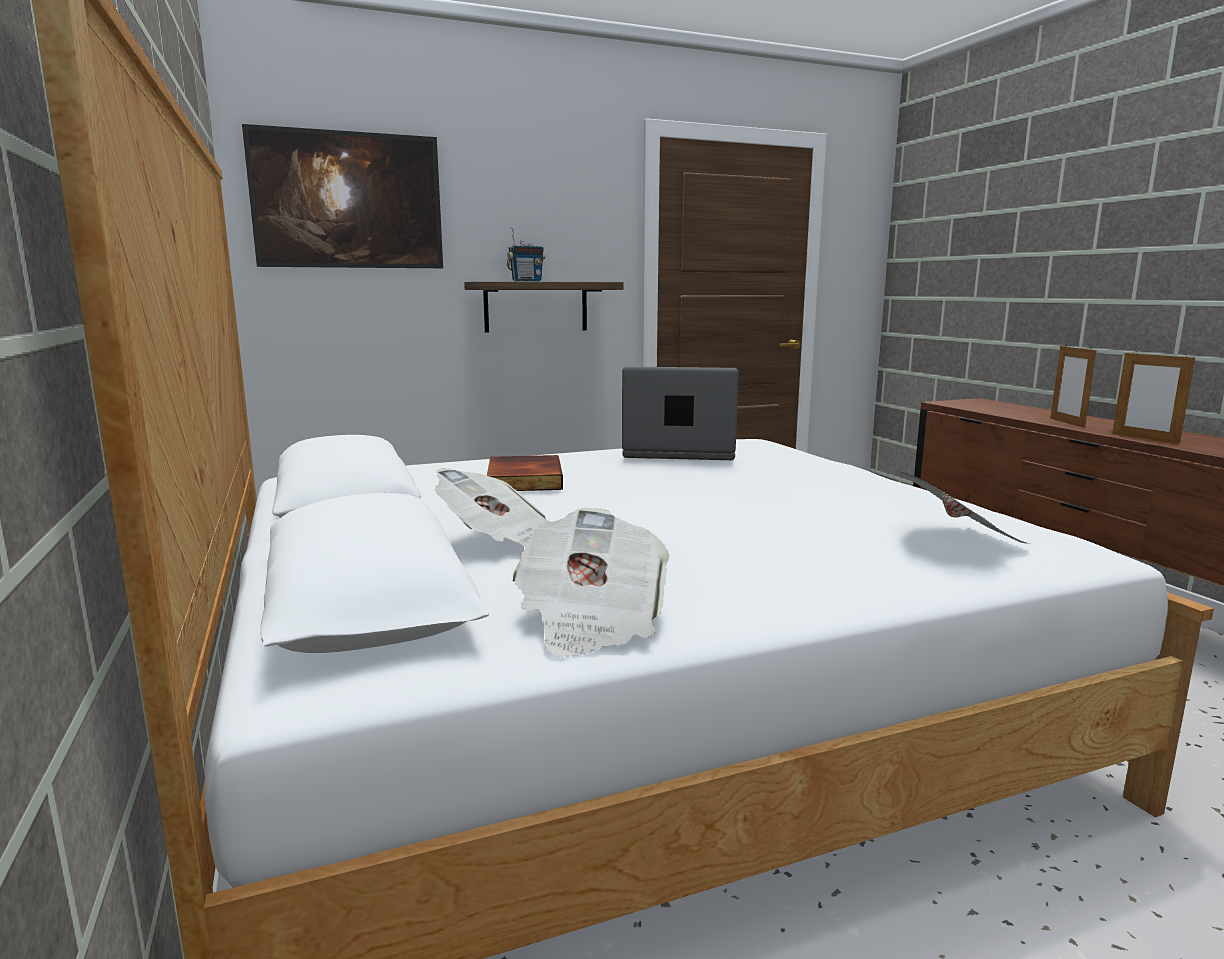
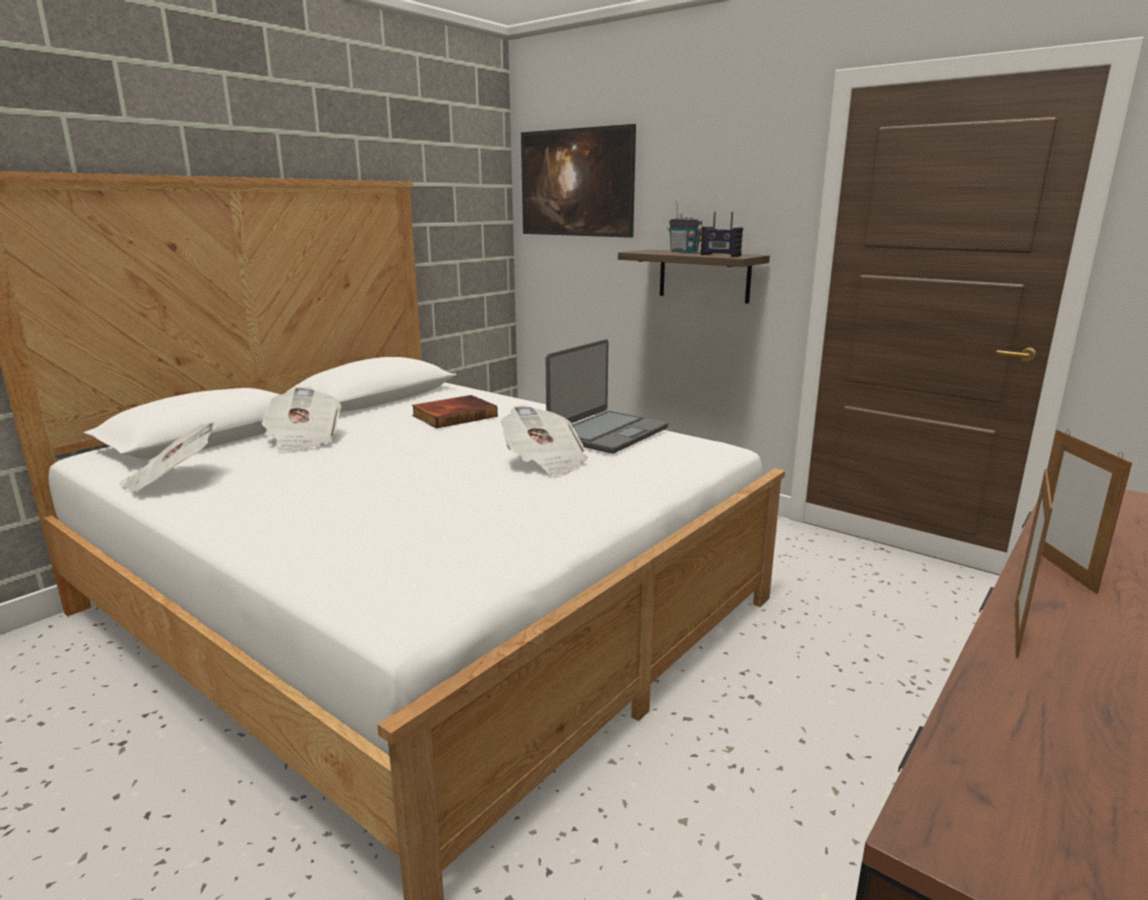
camera: 60 degrees right, 5 degrees up
(586, 281) = (720, 255): none -> radio
(679, 452) = (607, 433): laptop -> laptop turned 60 degrees clockwise
(957, 541) = (367, 550): newspaper -> newspaper (544, 462)
(1067, 423) = (1061, 568): picture frame -> picture frame turned 60 degrees counterclockwise

